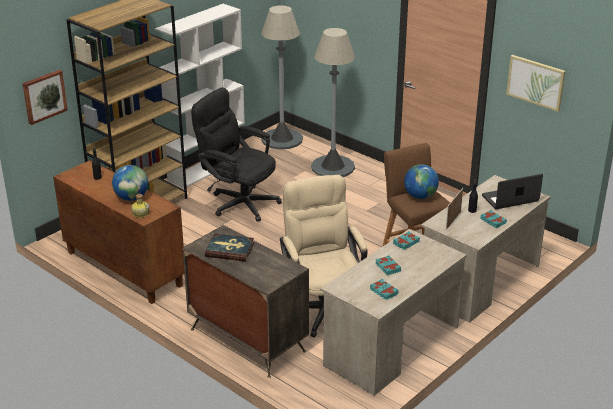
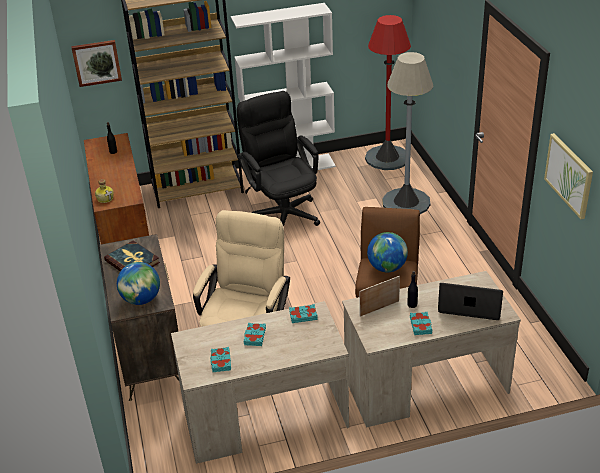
camera: 35 degrees right, 5 degrees up
(132, 198) = (116, 181): globe -> globe (141, 299)
(282, 139) = (387, 158): grey floor lamp -> red floor lamp

